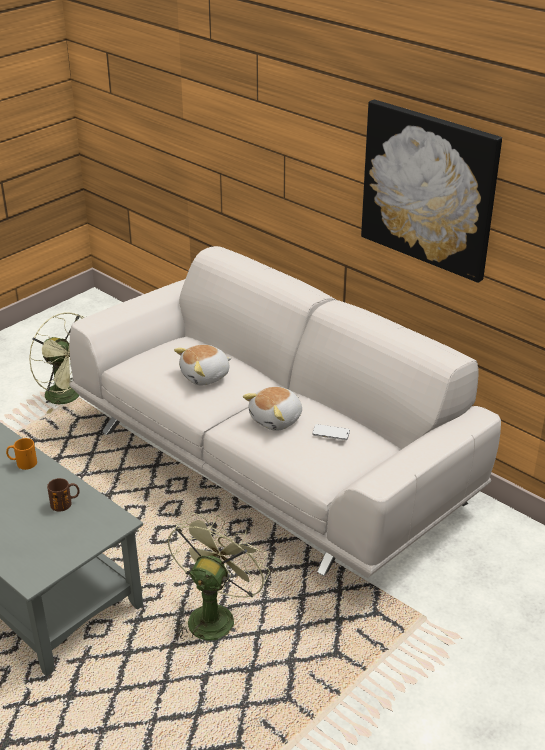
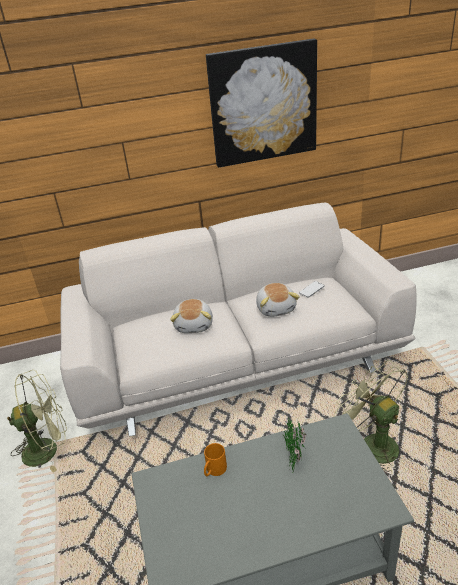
camera: 55 degrees left, 0 degrees up
(65, 503) = (293, 455): brown mug -> potted plant

